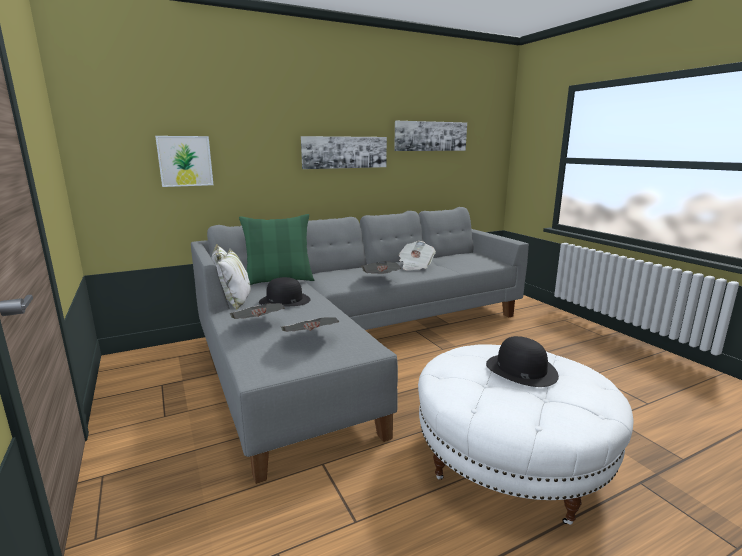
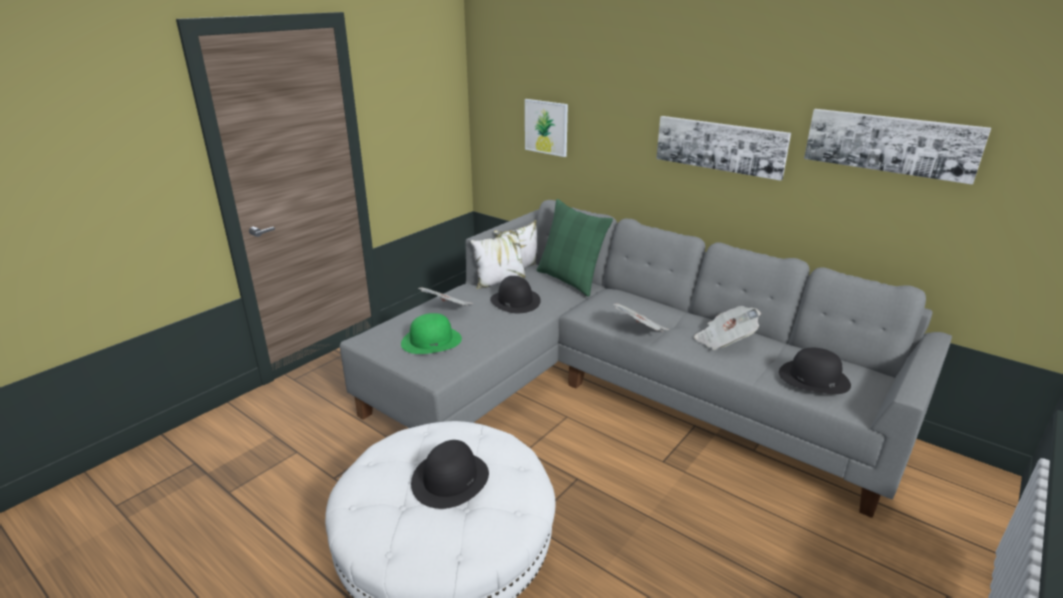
camera: 65 degrees right, 10 degrees up
(310, 340) = (431, 340): newspaper -> green hat
(468, 261) = (813, 378): none -> black hat

